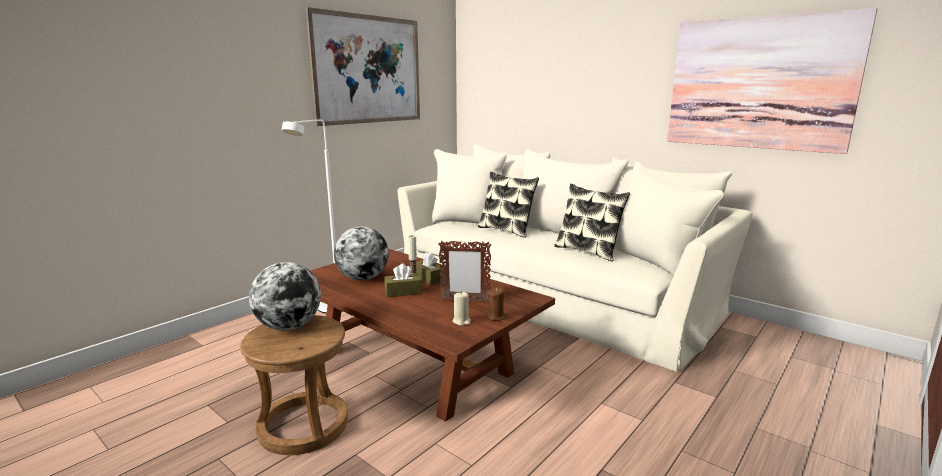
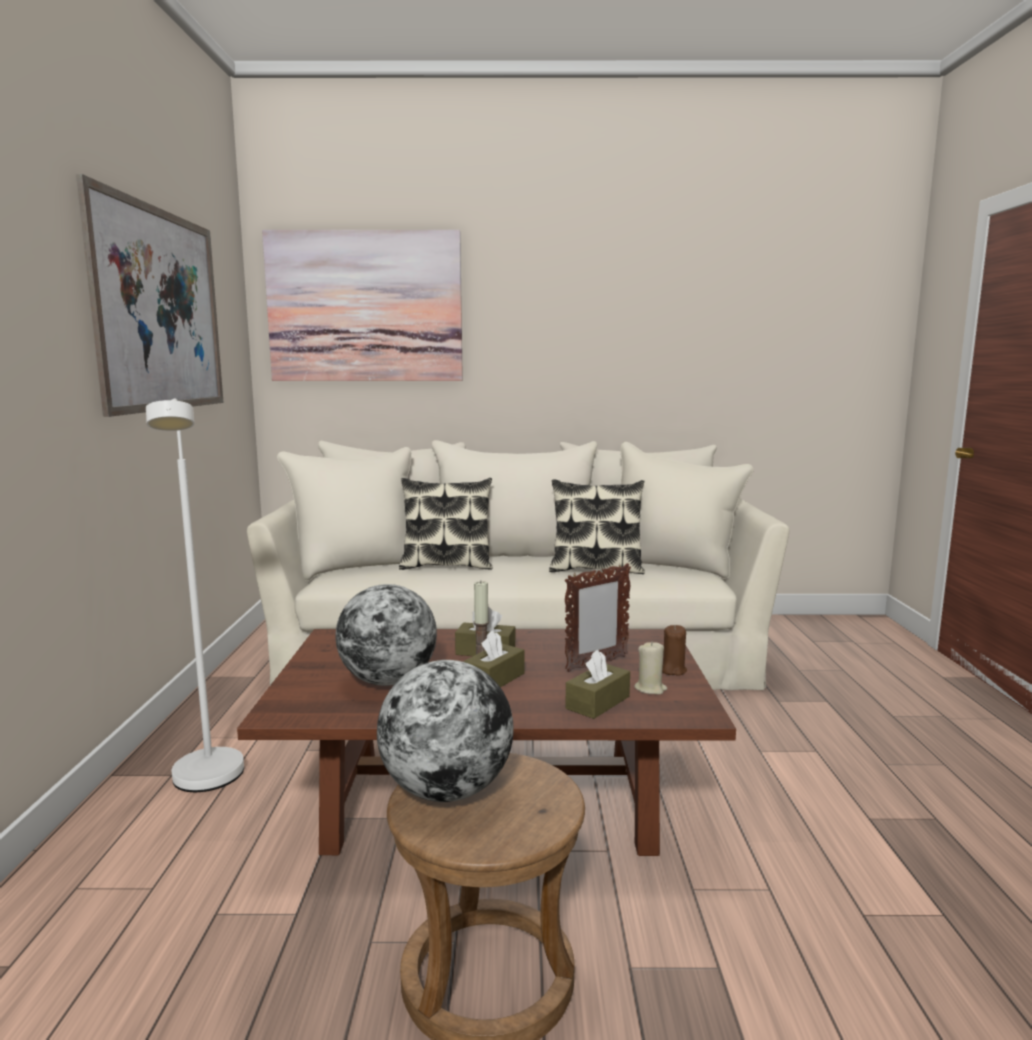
camera: 40 degrees left, 5 degrees down
(422, 318) = (598, 702): none -> brown tissue box
(759, 83) = (716, 343): picture -> picture (365, 307)

